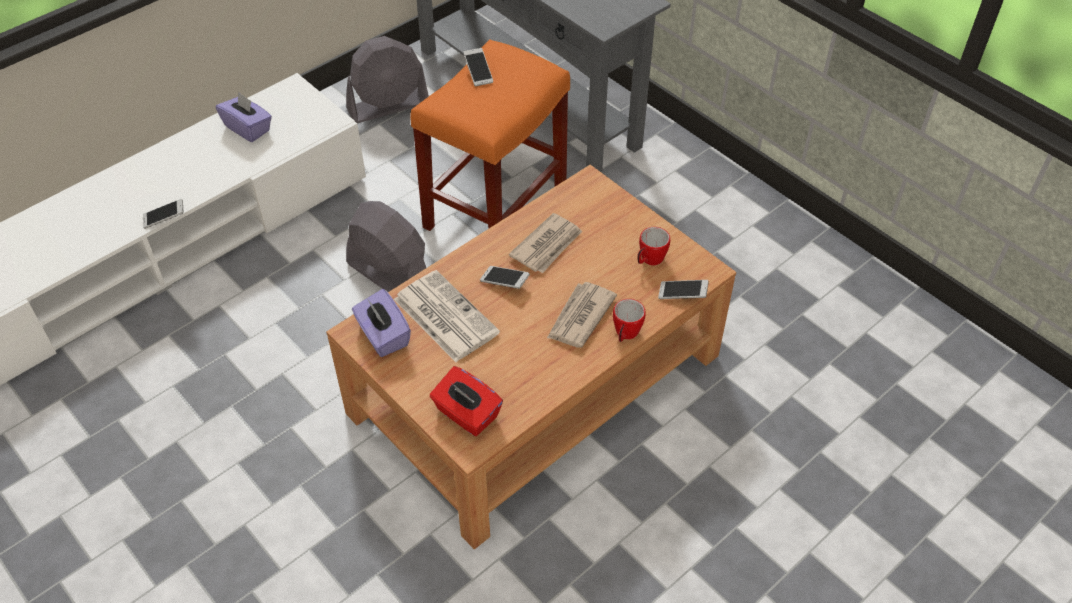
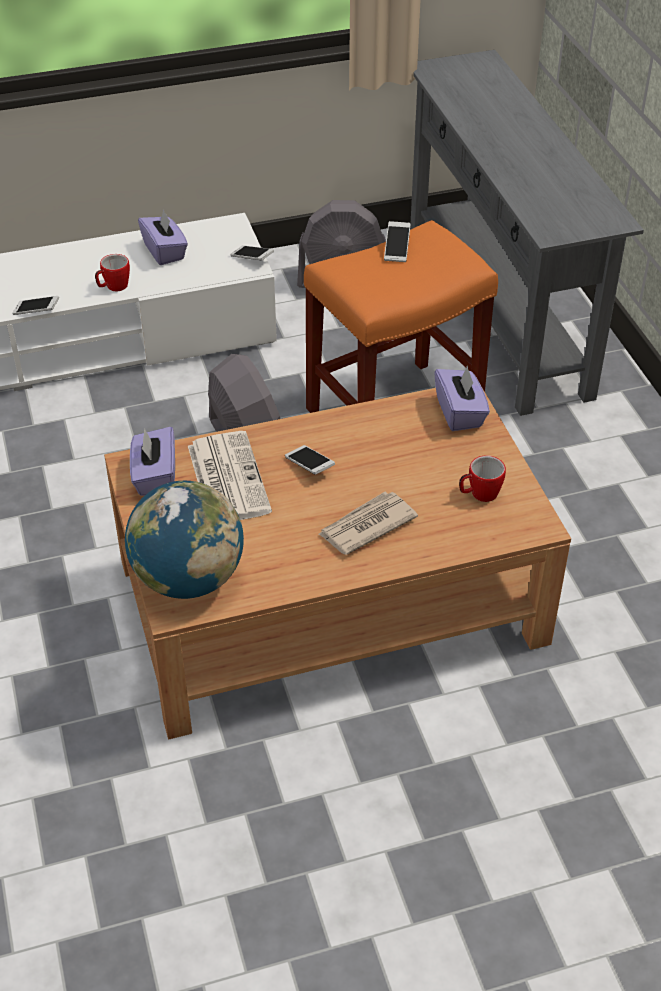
camera: 25 degrees right, 5 degrees down
(466, 414) = (188, 578): red tissue box -> globe
(547, 246) = (378, 445): newspaper -> none
(594, 197) = (460, 413): none -> purple tissue box
(625, 334) = (404, 559): mug -> mug (113, 287)
(682, 294) = (493, 540): phone -> phone (252, 258)

